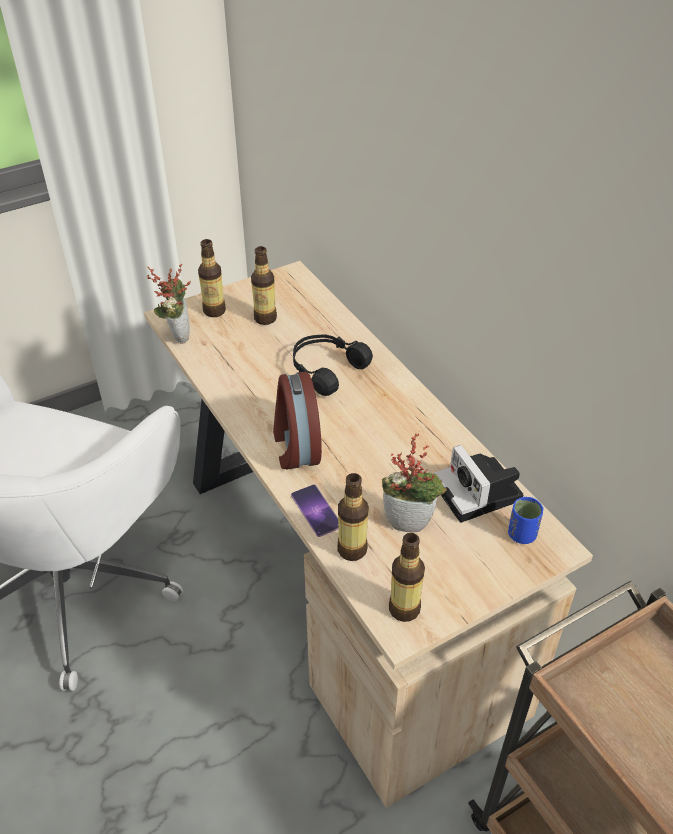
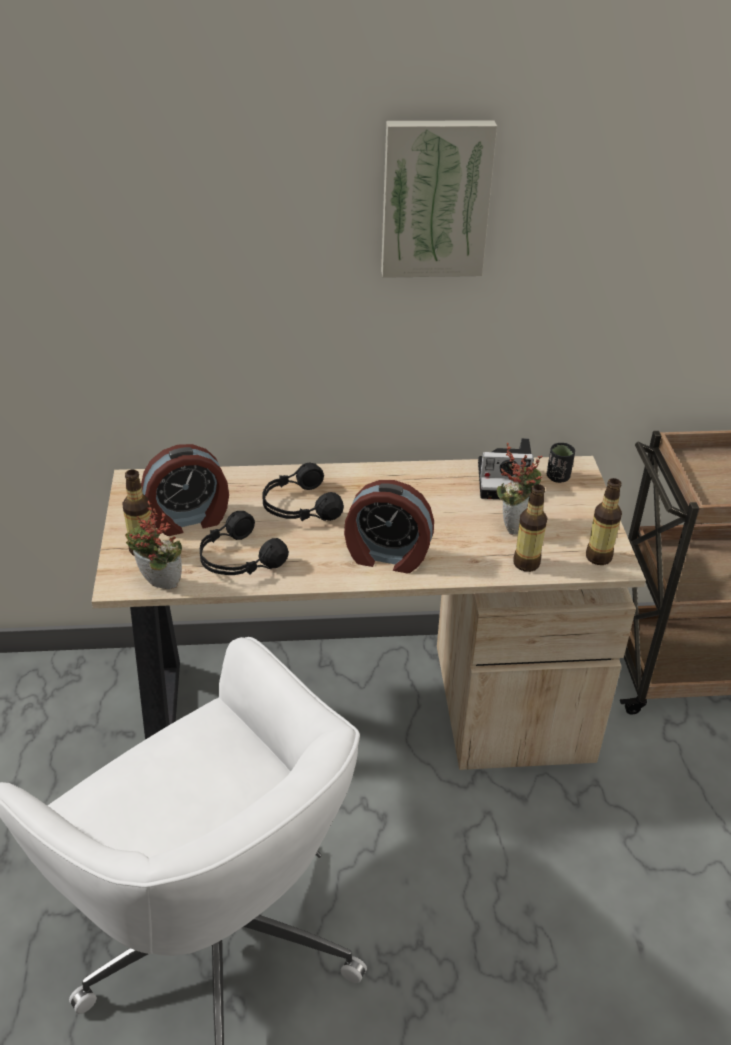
camera: 65 degrees left, 5 degrees down
(233, 362) = (238, 559): none -> black headphones
(265, 318) = (188, 519): bottle -> alarm clock
(316, 510) = (472, 569): phone -> none
(509, 145) = (435, 198): none -> picture
(521, 534) = (558, 477): blue cup -> black cup

